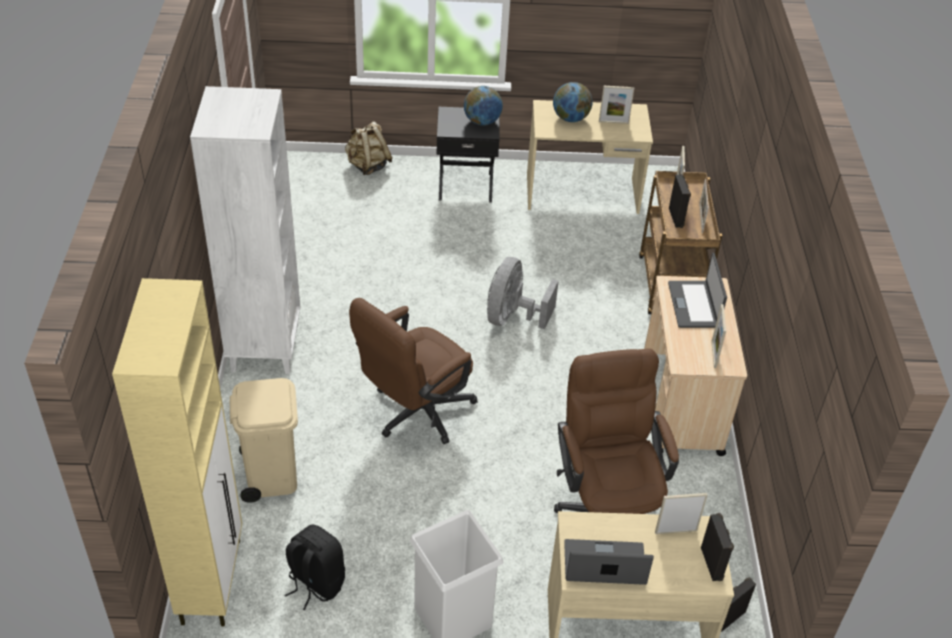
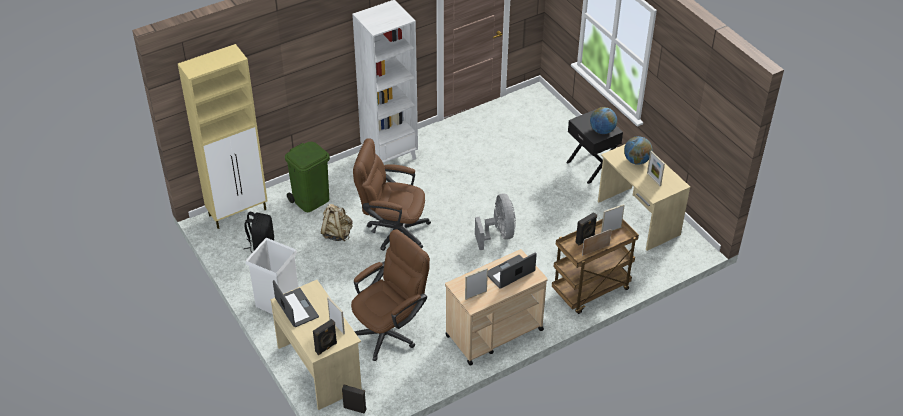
camera: 60 degrees right, 0 degrees up
(271, 475) = (311, 200): beige trash can -> green trash can
(368, 166) = (565, 121): beige backpack -> beige backpack (337, 233)
(512, 317) = (498, 234): grey fan -> grey fan turned 90 degrees clockwise

